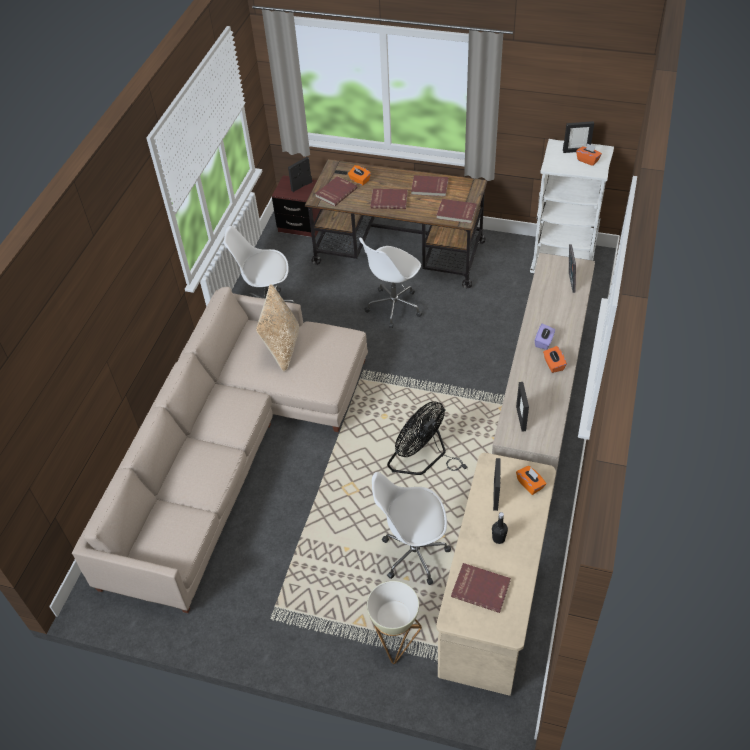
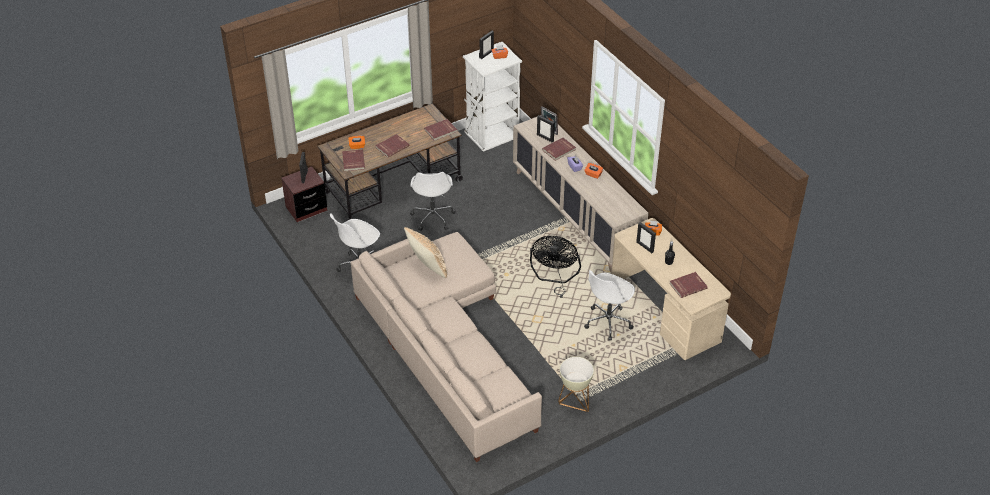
camera: 50 degrees left, 5 degrees down
(395, 637) = (646, 361): planter -> planter (574, 400)
(427, 457) = (554, 277): black fan -> black fan turned 105 degrees clockwise
(429, 187) = (405, 126): red book -> red book (559, 150)
(521, 418) = (611, 208): picture frame -> picture frame (545, 137)

